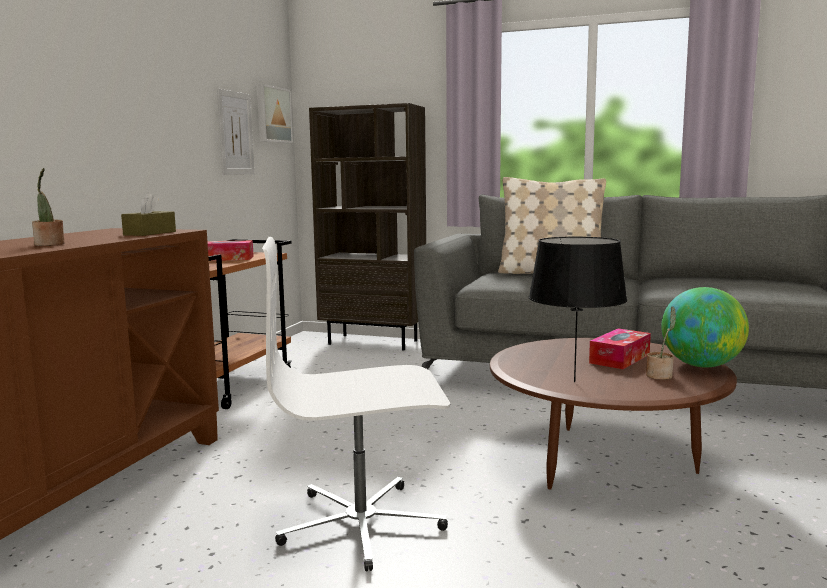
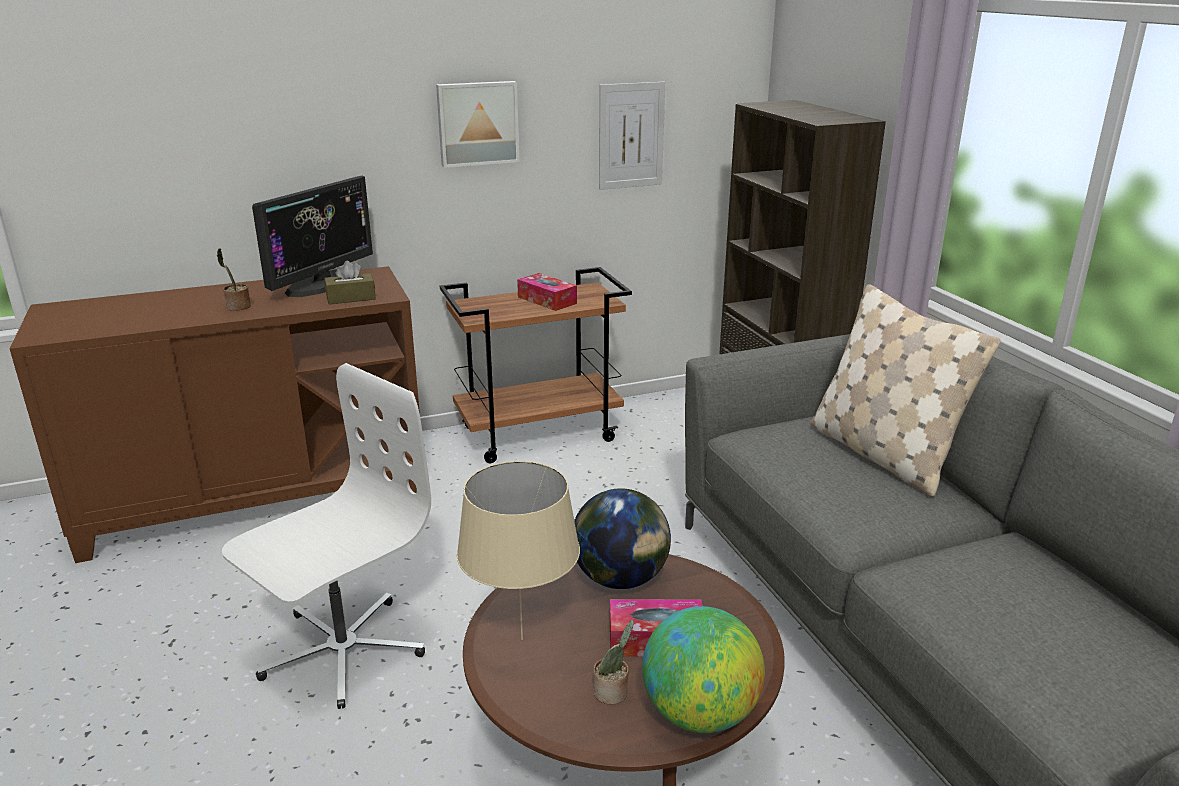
camera: 50 degrees right, 15 degrees up
(86, 234) = (322, 283): none -> monitor
(272, 114) = (714, 101): picture -> picture (477, 123)
(362, 524) = (341, 650): white office chair -> white office chair turned 90 degrees clockwise
(544, 352) = (621, 579): none -> globe
(574, 381) = (522, 639): black table lamp -> beige table lamp

